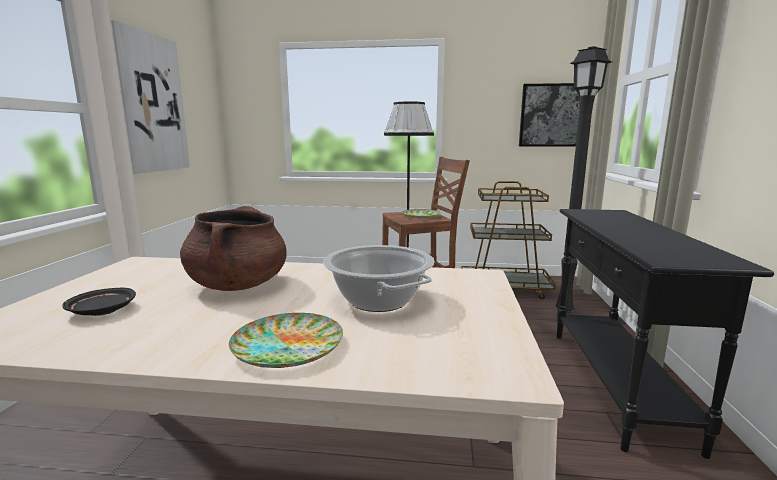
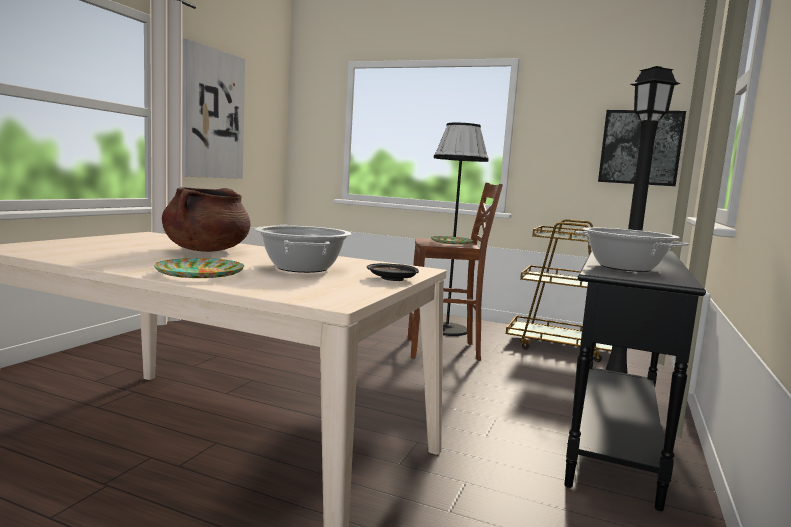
camera: 15 degrees right, 5 degrees down
(102, 311) = (98, 248): black plate -> black plate (392, 279)
(658, 246) = (625, 267): none -> cooking pot

